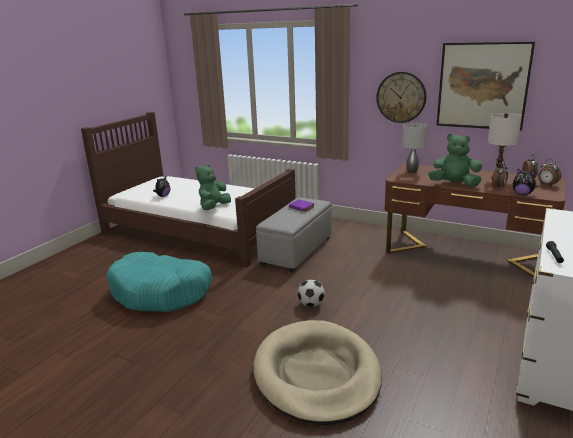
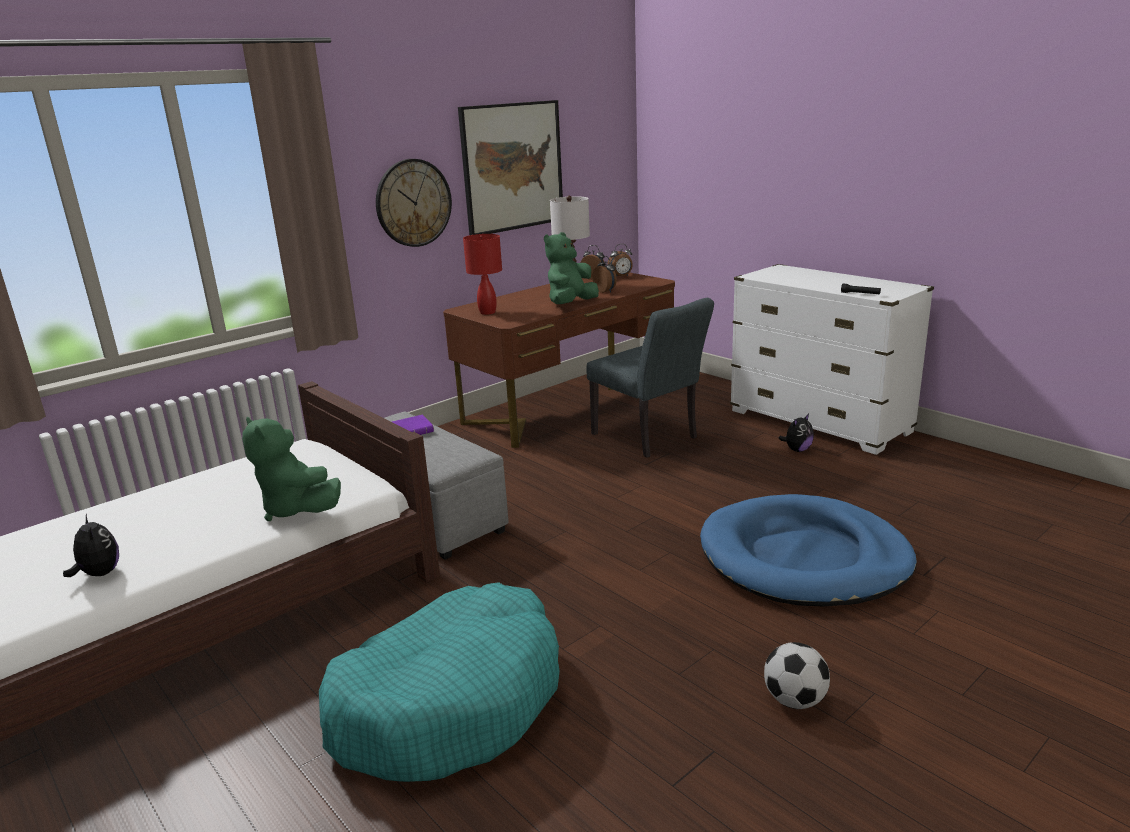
camera: 70 degrees left, 0 degrees up
(311, 304) = (623, 532): football -> football (794, 700)
(317, 374) = (804, 558): beige dog bed -> blue dog bed
(412, 171) = (488, 312): grey table lamp -> red table lamp
(442, 290) = (649, 438): none -> grey chair
(522, 194) = (638, 288): plush toy -> plush toy (797, 450)

